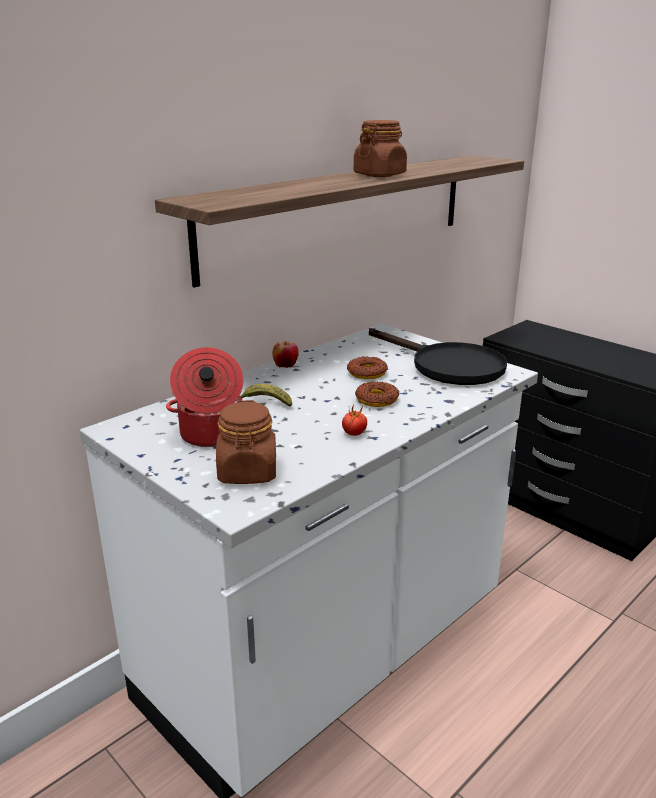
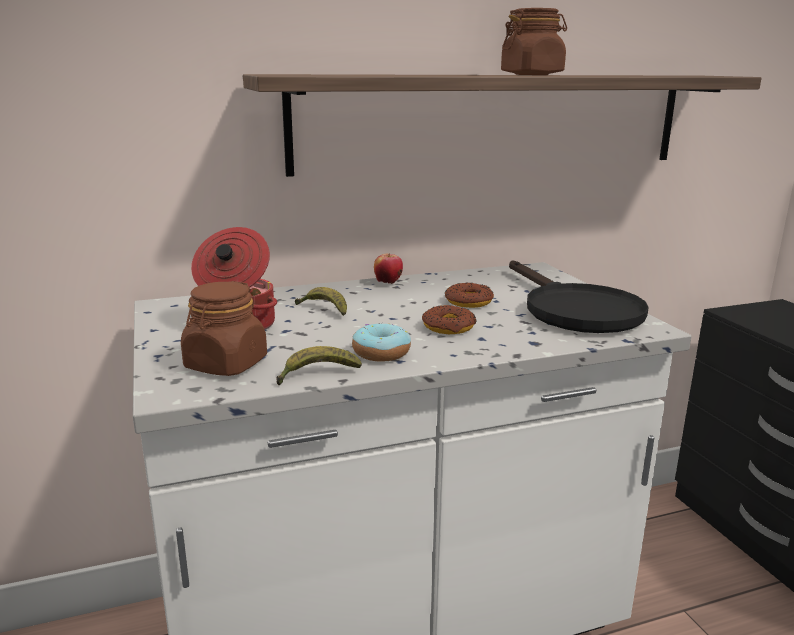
camera: 25 degrees right, 5 degrees down
(329, 464) = (317, 374): none -> banana
(354, 434) = (381, 353): tomato -> donut

